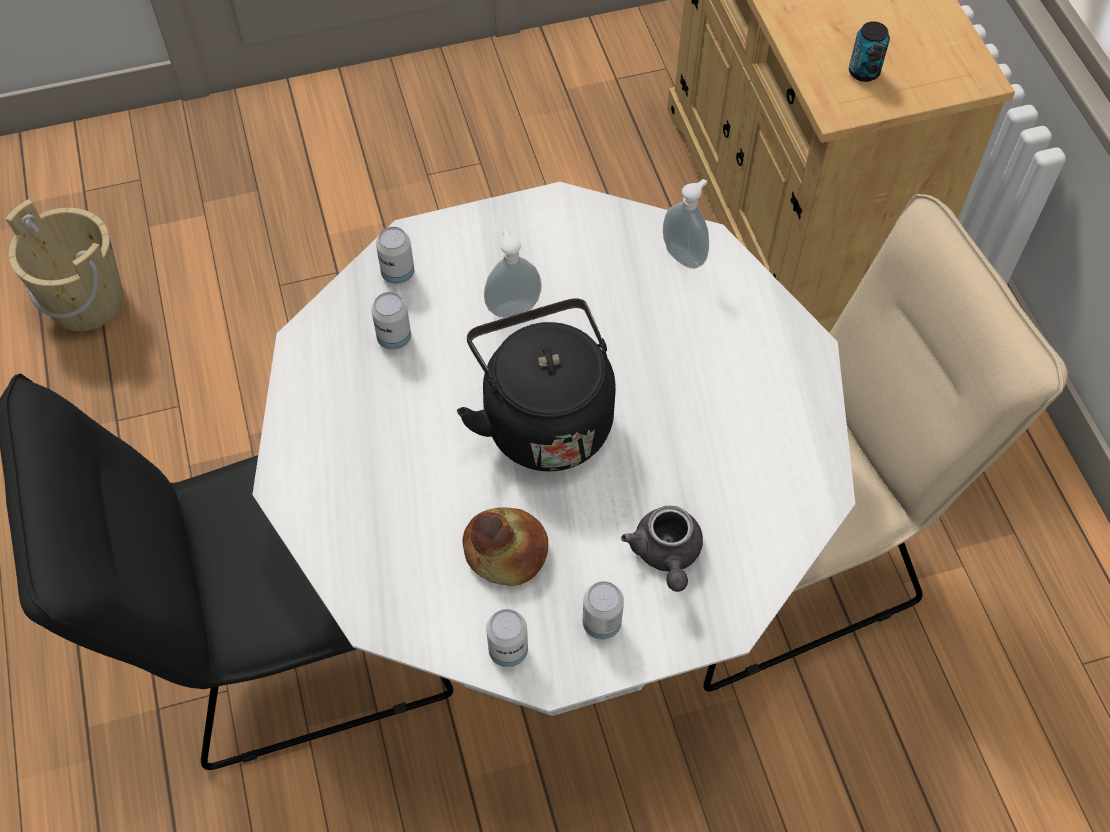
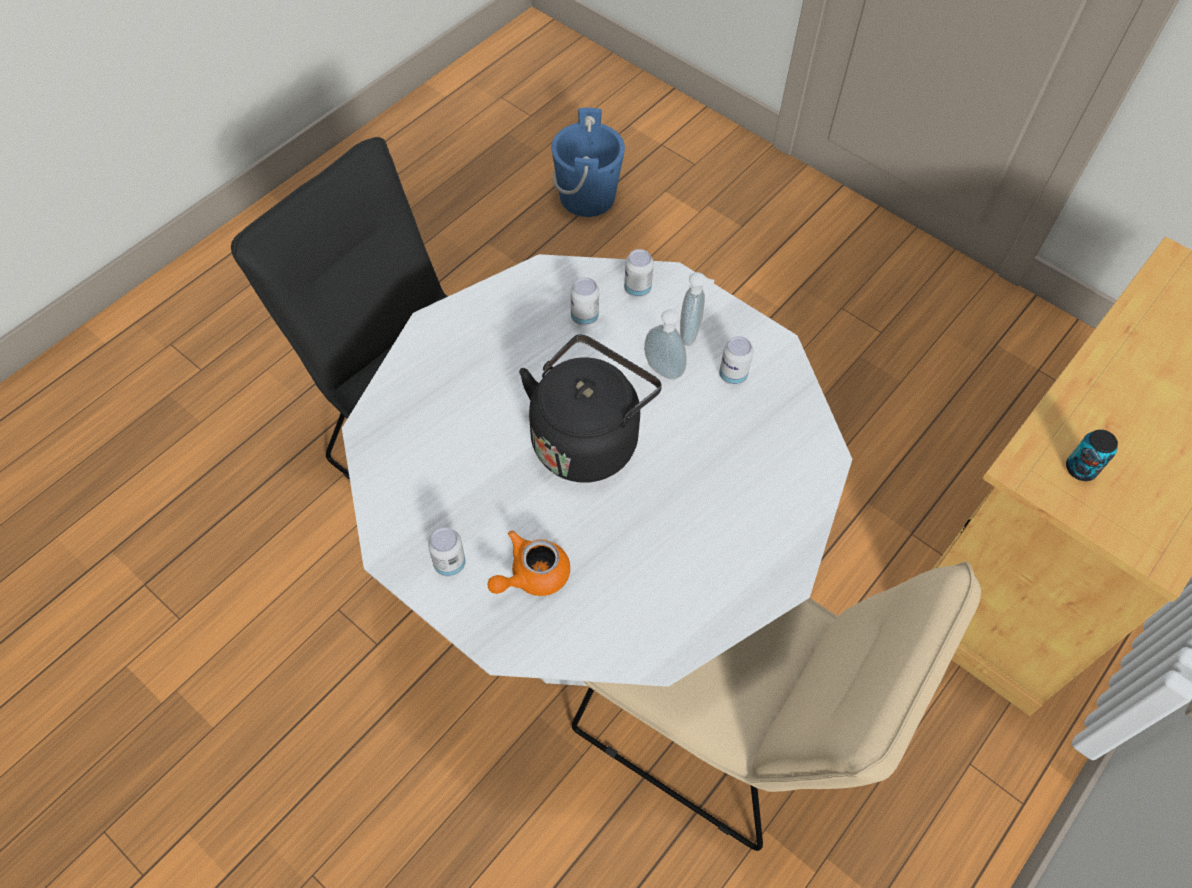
camera: 55 degrees right, 0 degrees up
(86, 301) = (587, 196): beige bucket -> blue bucket
(505, 552) = (465, 474): bread -> none
(508, 650) = (393, 518): can -> can (733, 375)
(666, 555) = (531, 575): grey teapot -> orange teapot
(685, 255) = (800, 449): soap dispenser -> soap dispenser (691, 334)

